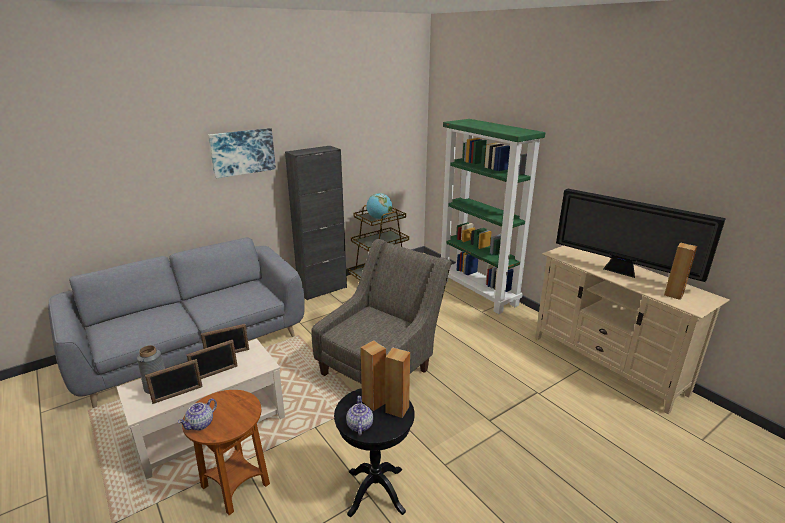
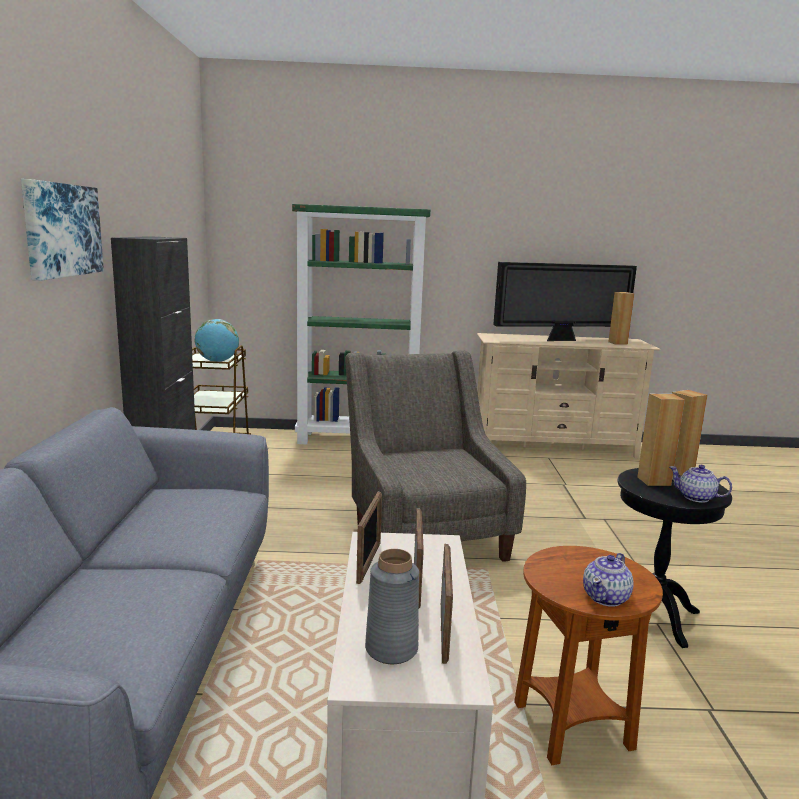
camera: 55 degrees left, 10 degrees down
(201, 424) = (606, 597): teapot -> teapot turned 60 degrees clockwise

